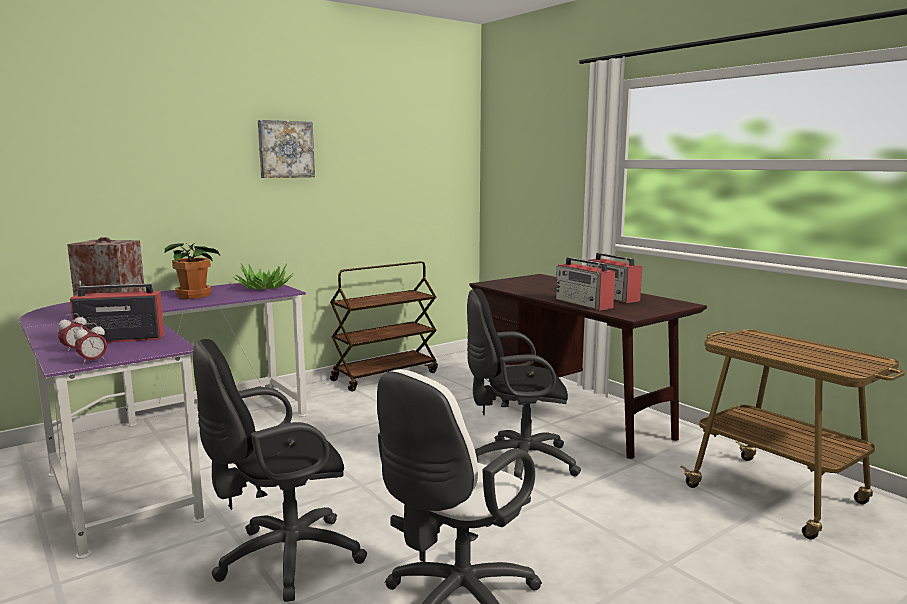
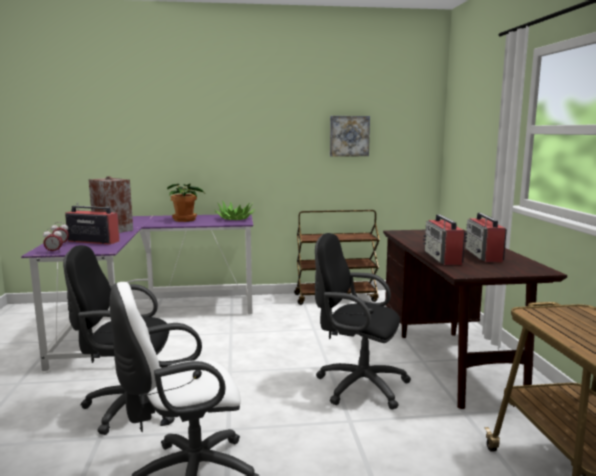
camera: 30 degrees right, 0 degrees up
(285, 149) = (267, 119): picture -> picture (349, 136)

